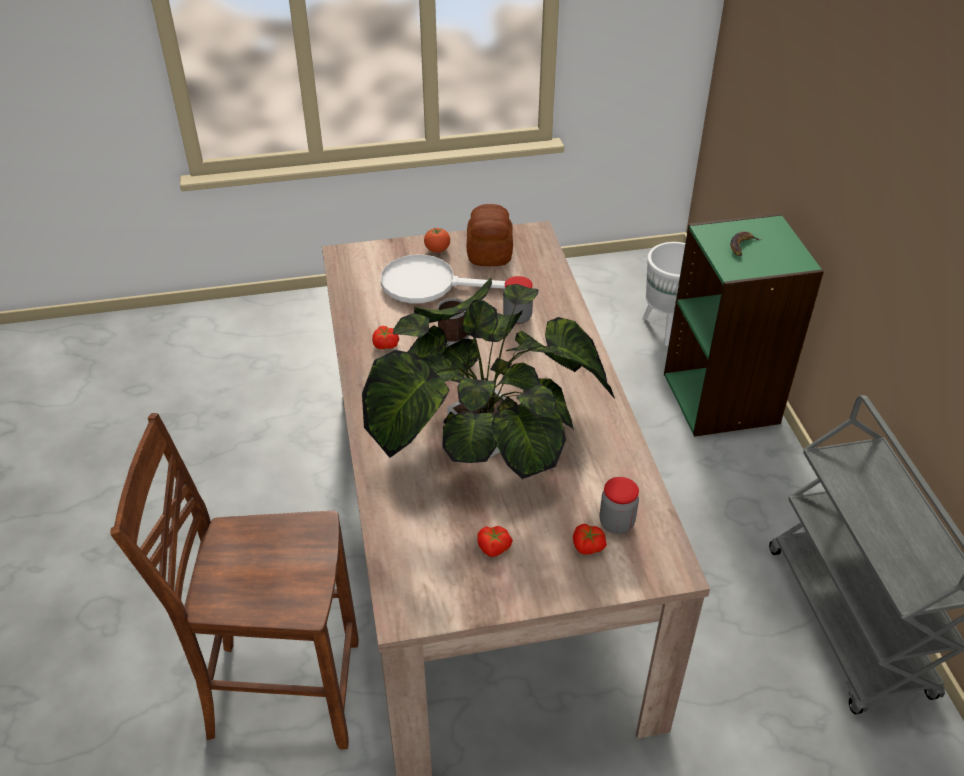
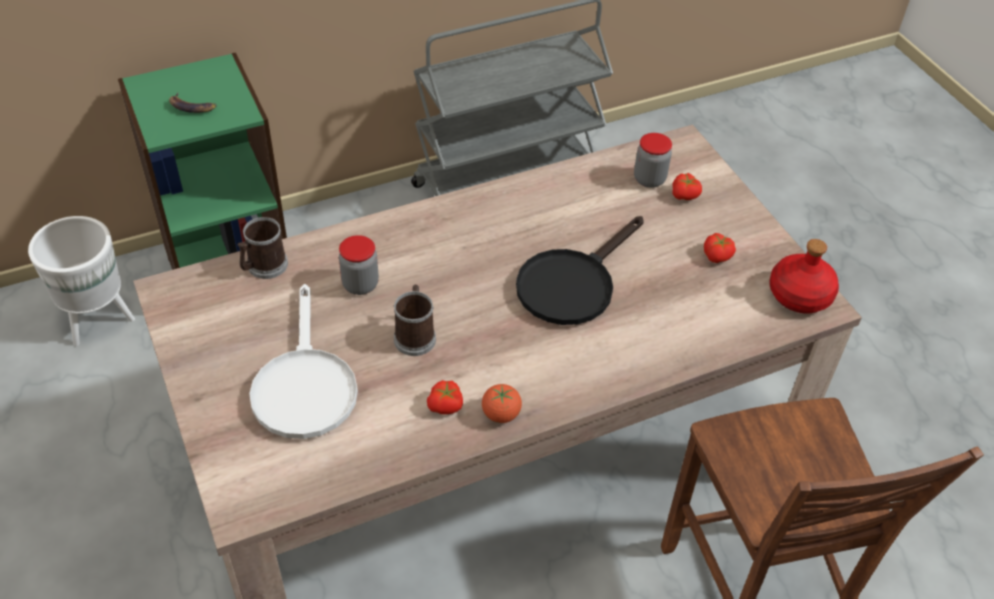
camera: 105 degrees left, 5 degrees up
(422, 599) = (799, 295): none -> red bottle
(437, 250) = (218, 392): tomato -> tomato (501, 414)
(485, 435) = (572, 283): potted plant -> black frying pan
(490, 250) = (214, 332): bread -> none
(548, 274) = (263, 266): none -> mug

